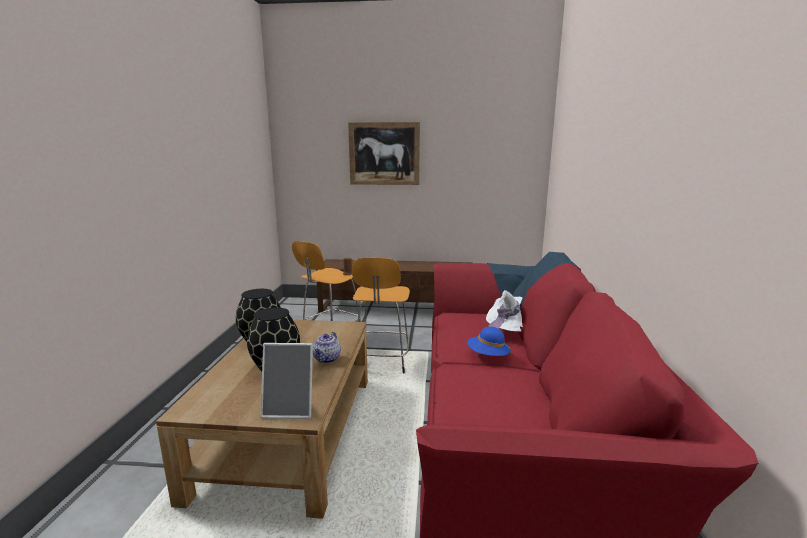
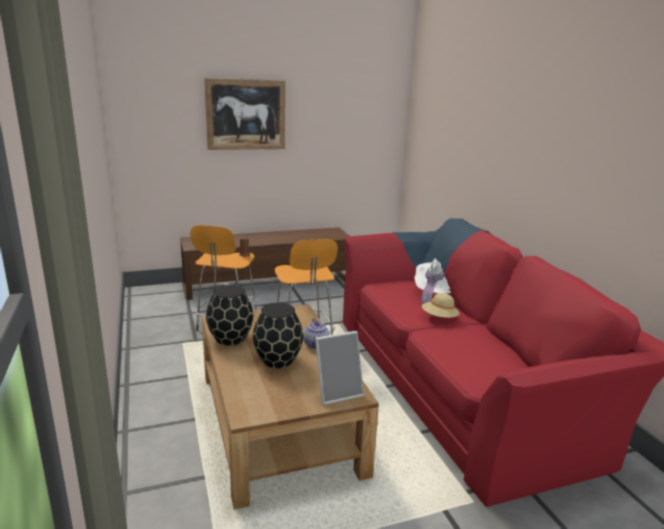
camera: 25 degrees left, 5 degrees up
(488, 356) = (439, 318): blue hat -> beige hat

